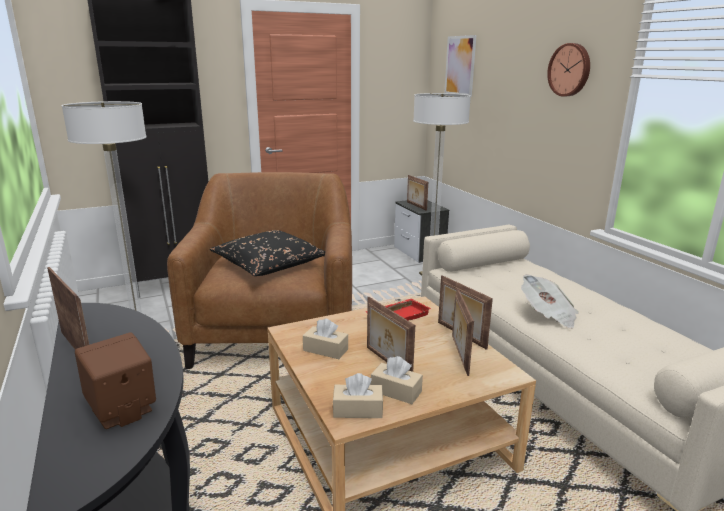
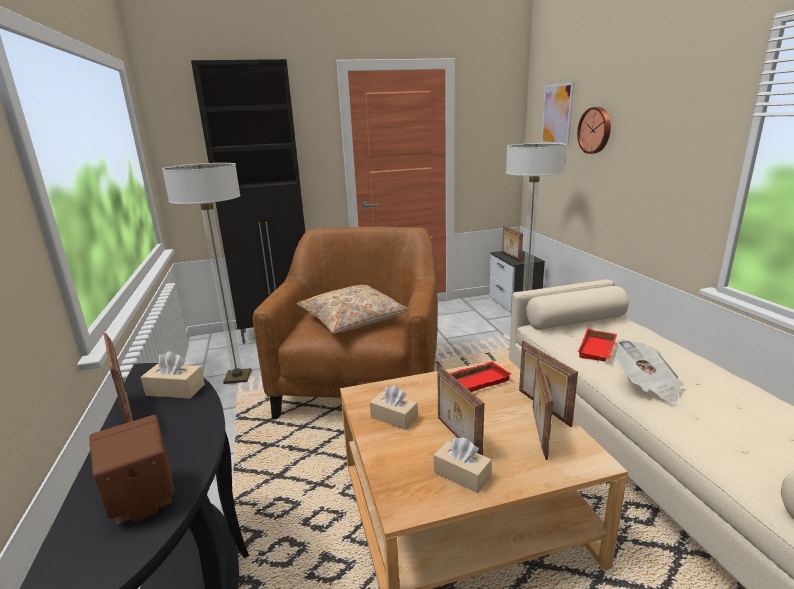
camera: 10 degrees right, 0 degrees up
(269, 264) = (353, 319): black pillow -> beige pillow
(358, 410) = (416, 496): beige tissue box -> beige tissue box (175, 390)
(505, 287) = (598, 350): none -> red tray
(570, 70) = (678, 112): wall clock -> wall clock (595, 130)

